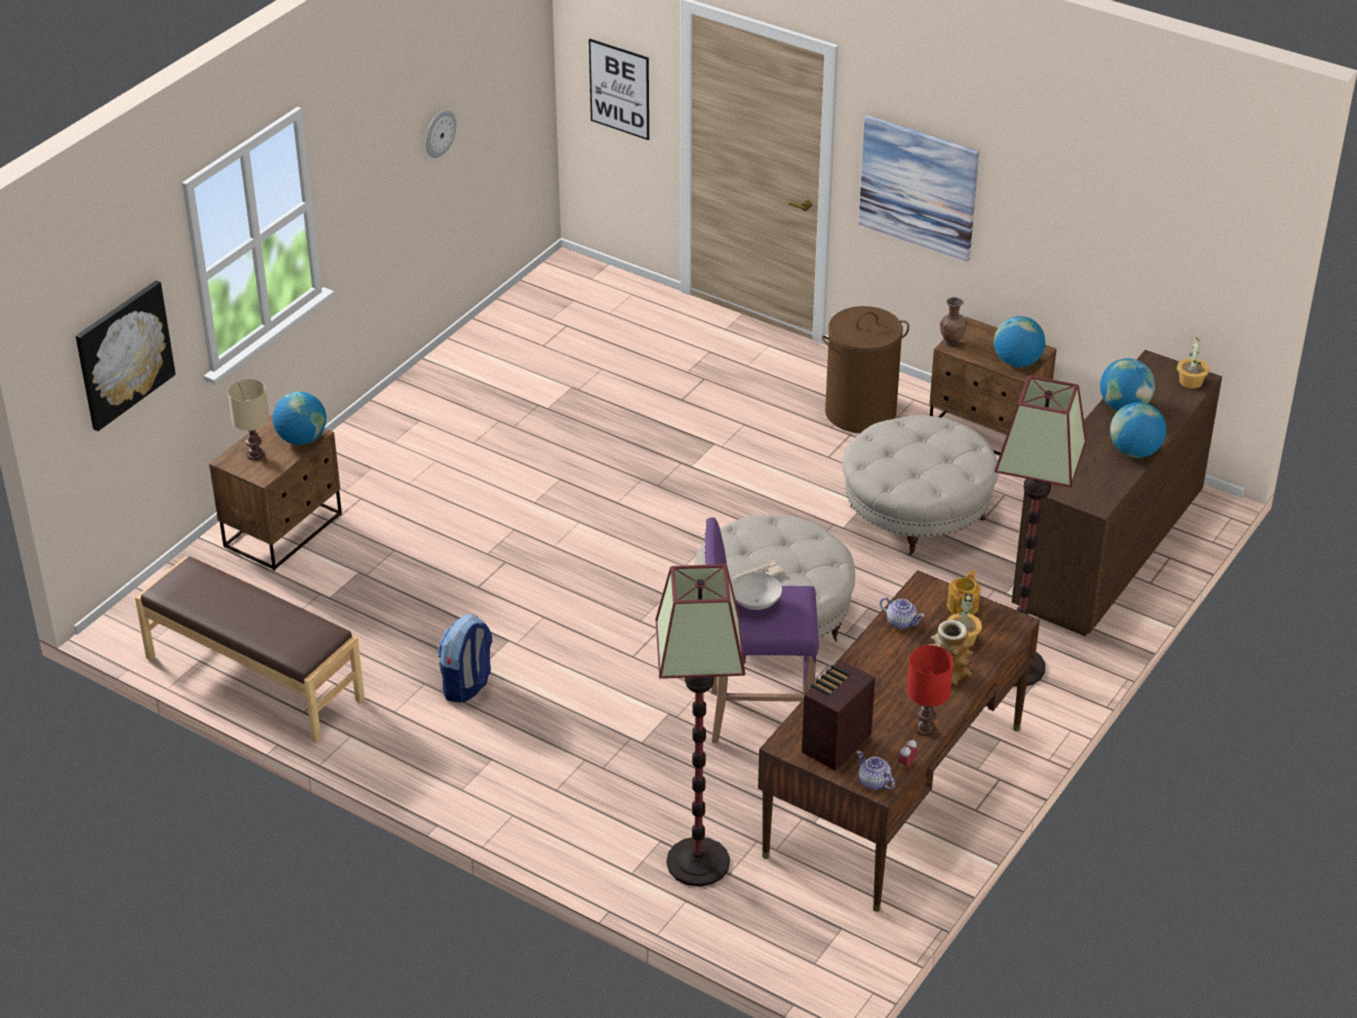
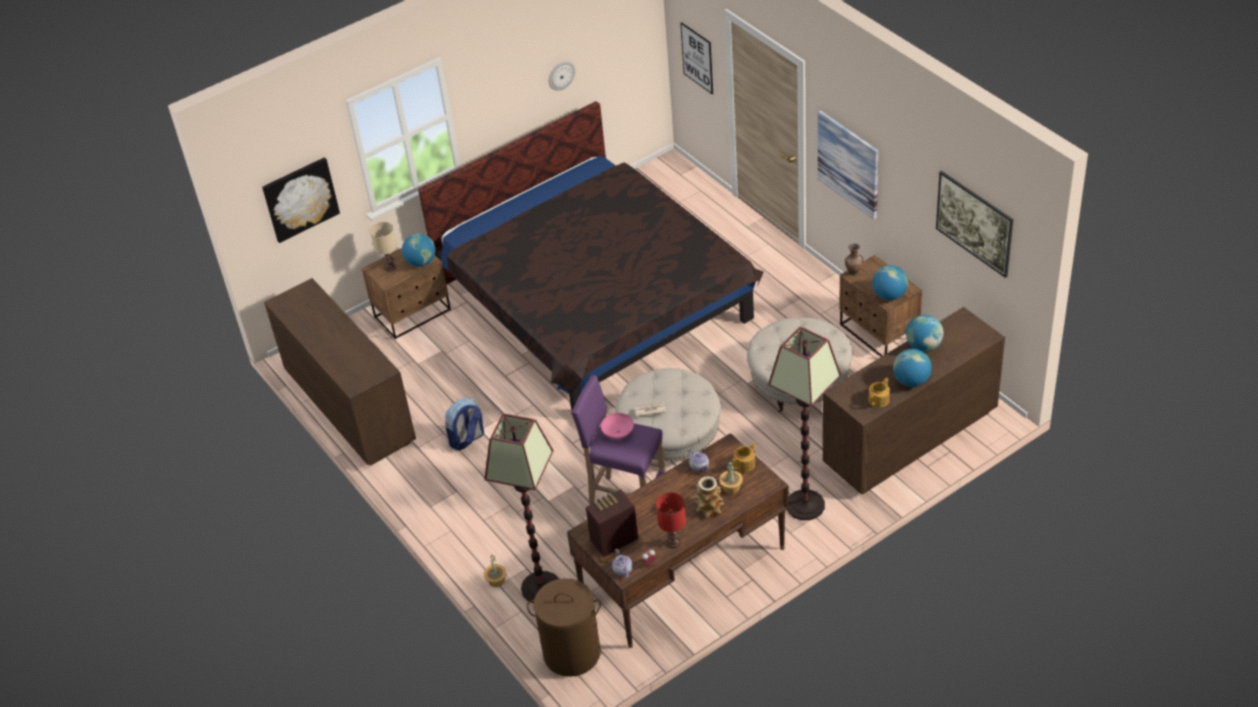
camera: 25 degrees right, 5 degrees up
(253, 679) = (350, 407): brown bench -> brown dresser
(559, 464) = (595, 302): none -> bed
(755, 602) = (618, 433): white bowl -> pink bowl
(860, 412) = (802, 304): brown laundry basket -> brown laundry basket (571, 653)
(1107, 483) = (879, 400): none -> teapot
(1155, 243) = (973, 237): none -> picture
(1190, 381) = (980, 337): potted plant -> potted plant (496, 580)

